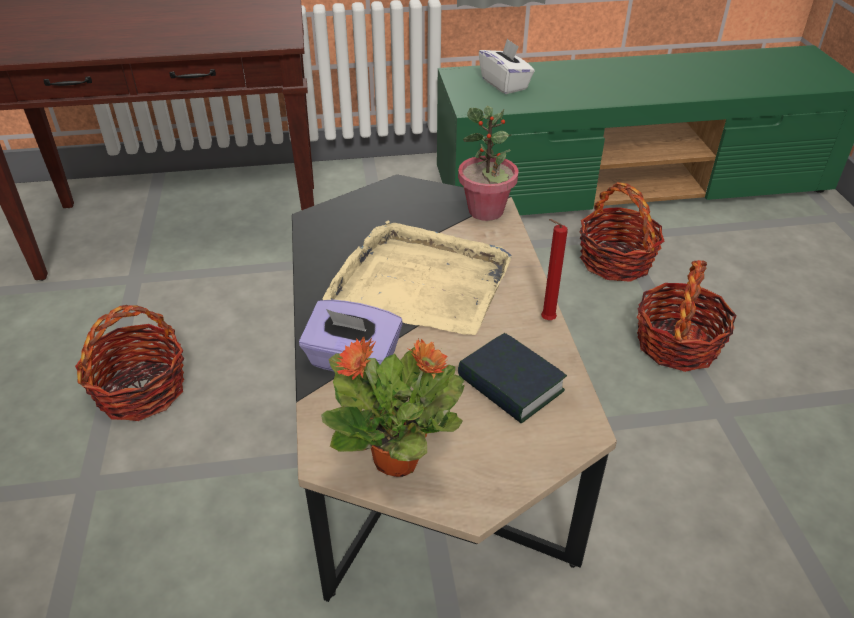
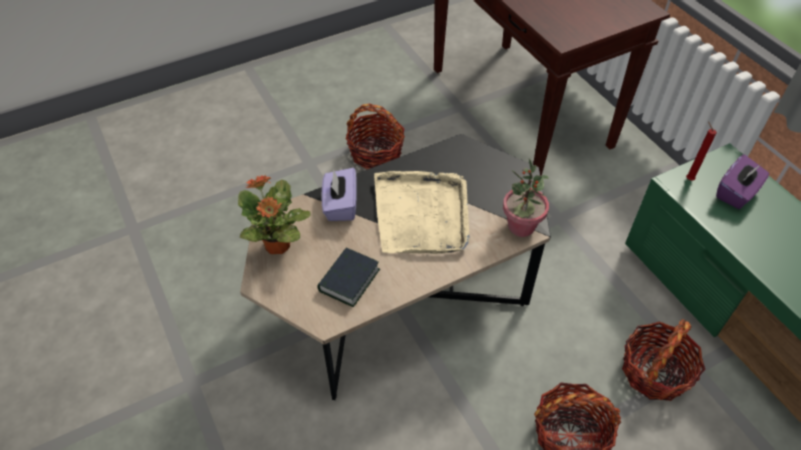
camera: 70 degrees right, 10 degrees up
(505, 84) = (736, 193): white tissue box -> purple tissue box
(545, 320) = (415, 285): red candle -> red candle (688, 179)

